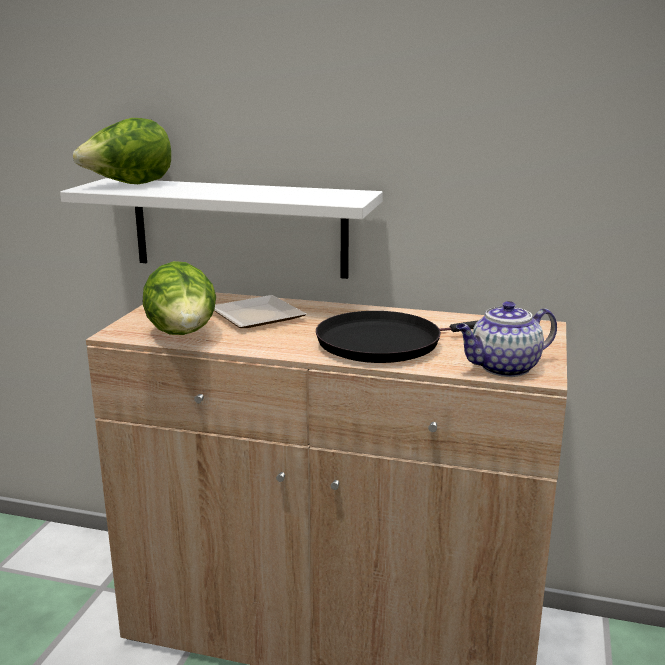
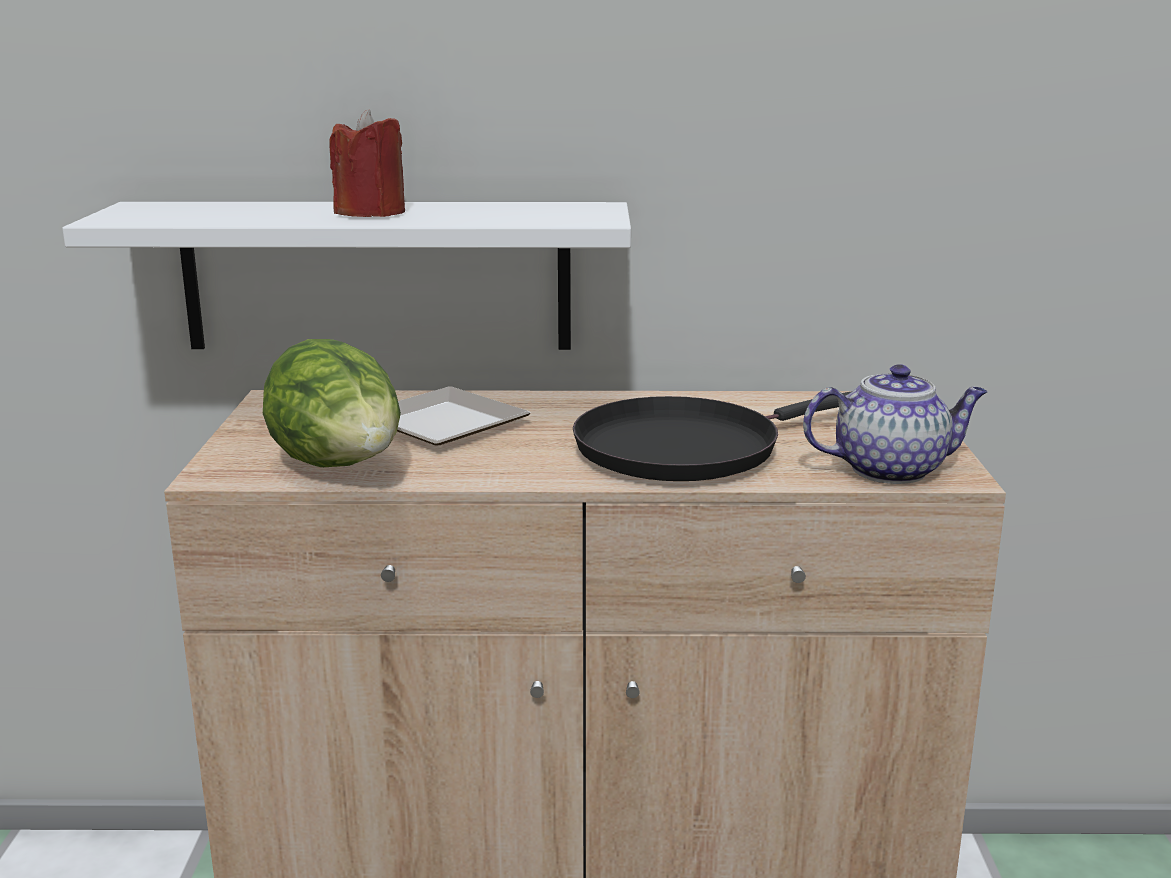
camera: 15 degrees left, 0 degrees up
(129, 185) = (182, 211): lettuce -> none
(226, 191) = (371, 213): none -> red candle
(503, 368) = (891, 470): teapot -> teapot turned 150 degrees counterclockwise

